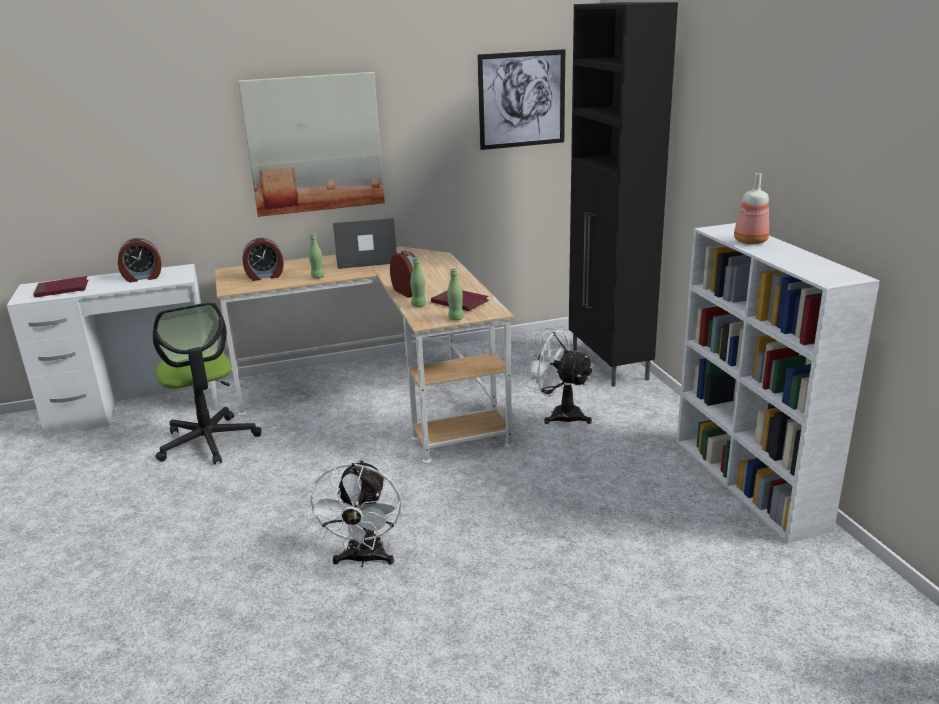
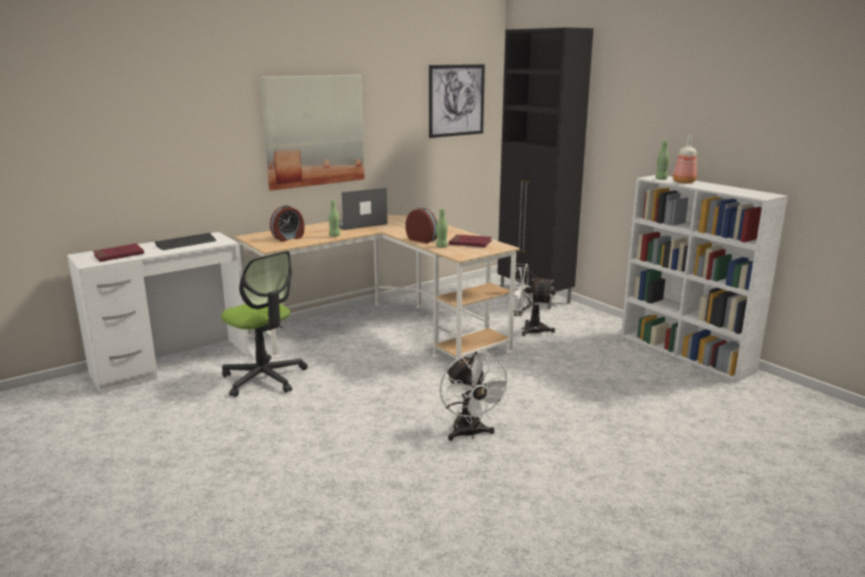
camera: 20 degrees left, 5 degrees down
(143, 278) = (186, 243): alarm clock -> keyboard
(456, 318) = (481, 252): green bottle -> green bottle (661, 179)

